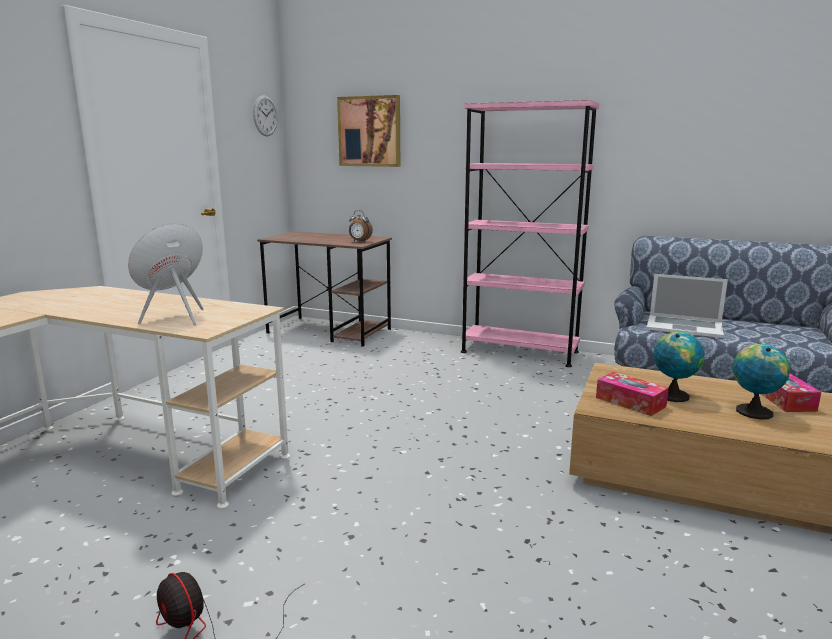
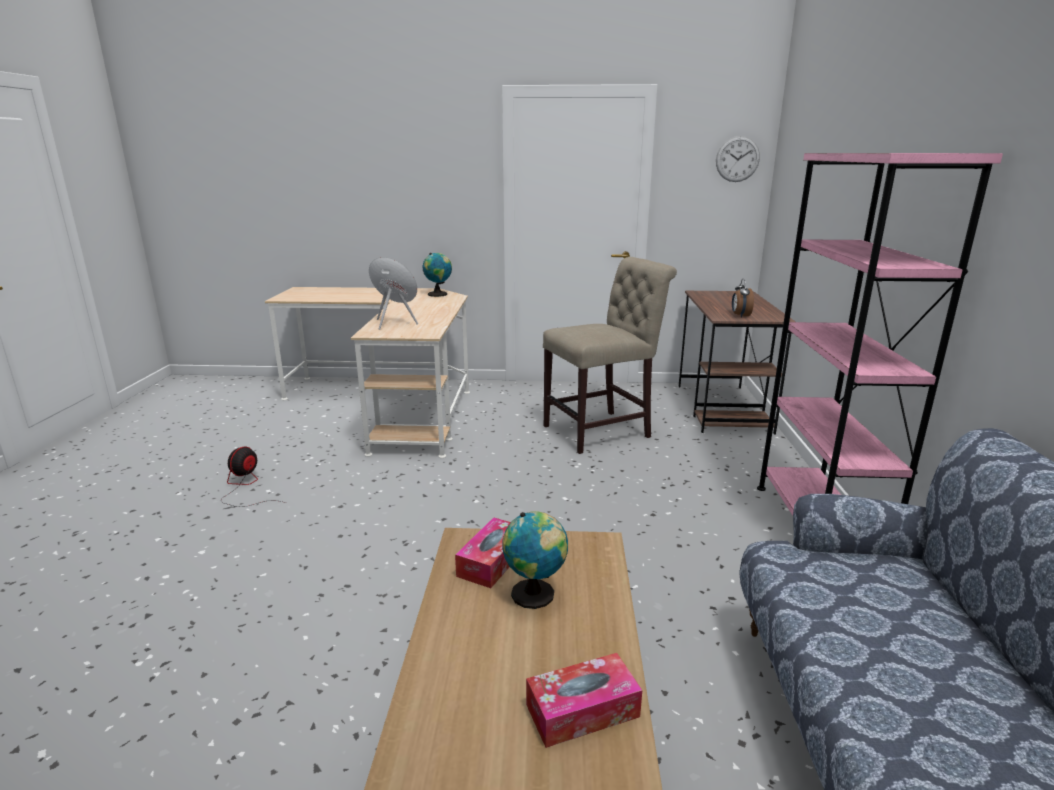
camera: 70 degrees right, 5 degrees up
(317, 375) = (602, 430): none -> beige chair
(369, 131) = (811, 182): picture -> none
(684, 326) = (844, 597): laptop -> none
(753, 411) = (512, 667): globe -> globe (439, 294)

